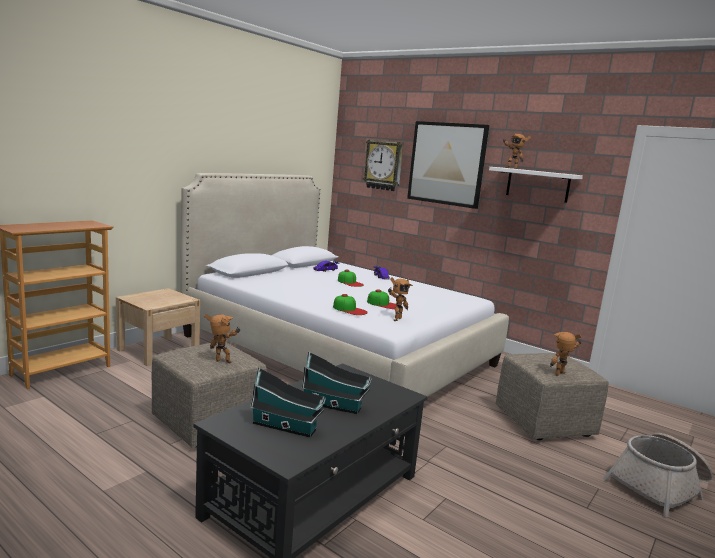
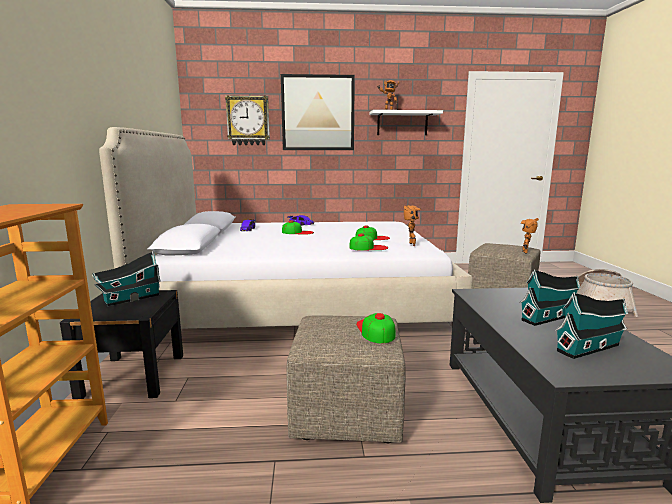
camera: 40 degrees left, 0 degrees up
(158, 350) = (133, 376): beige nightstand -> black nightstand
(166, 296) = (130, 299): none -> toy house
(222, 362) = (375, 330): toy robot -> cap

